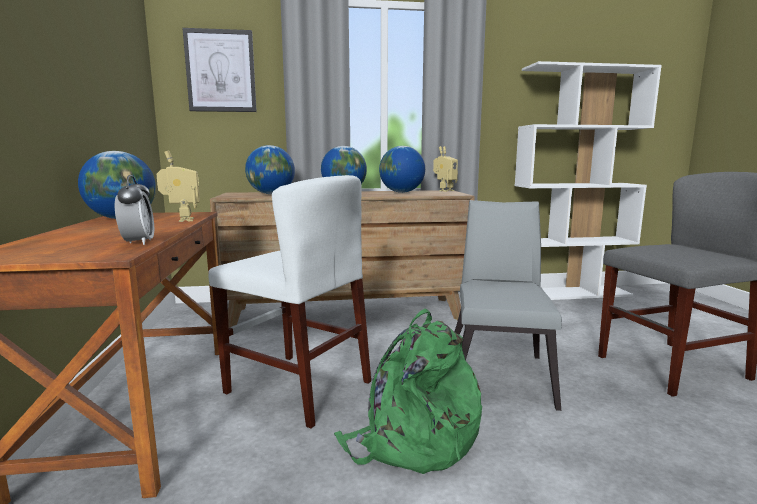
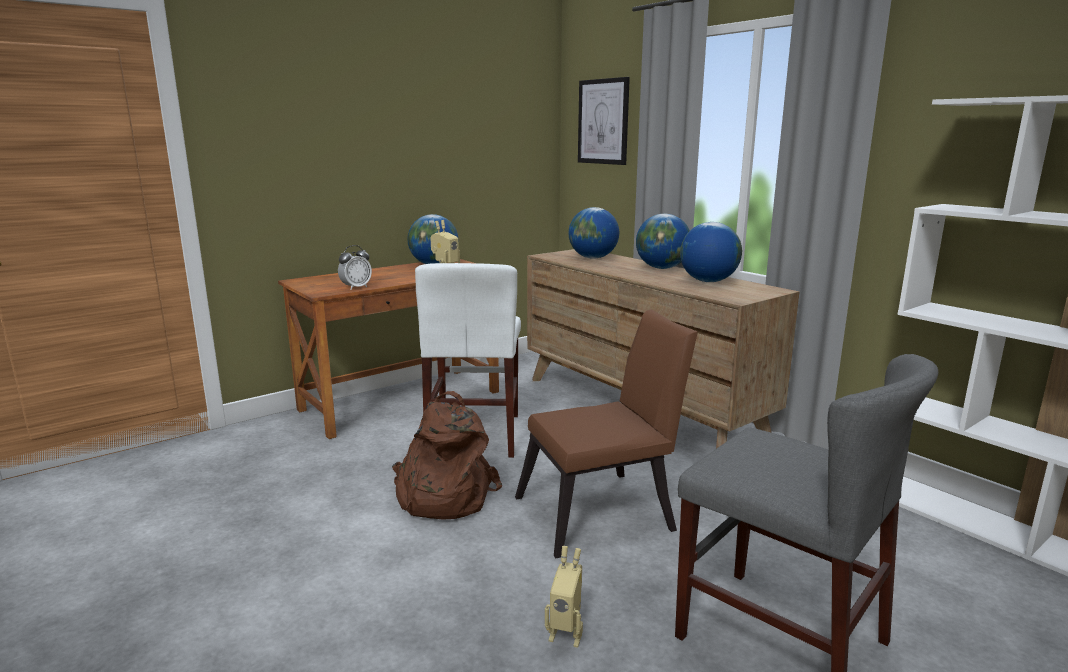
camera: 60 degrees right, 5 degrees up
(413, 439) = (442, 496): green backpack -> brown backpack
(444, 190) = (775, 290): toy robot -> toy robot (566, 634)
(499, 372) = (603, 512): grey chair -> brown chair

